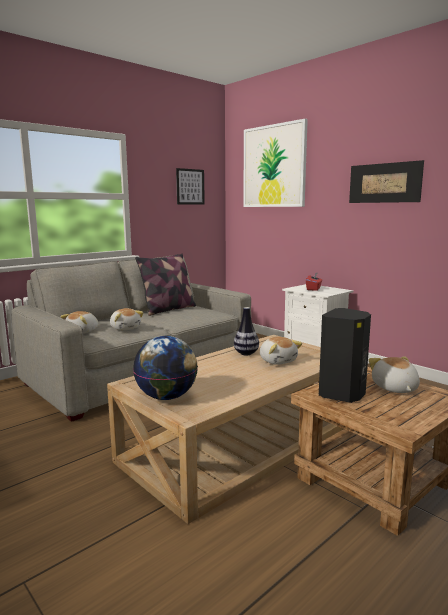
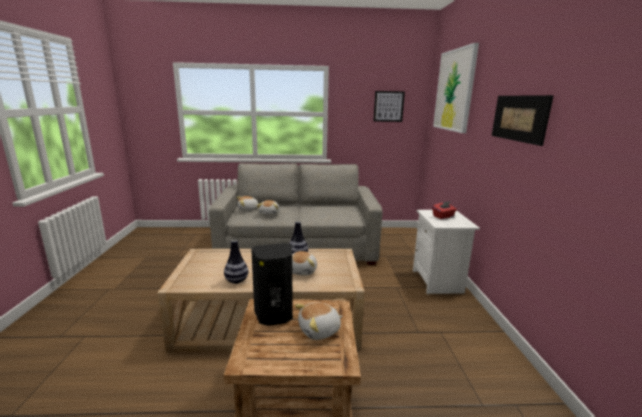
camera: 40 degrees right, 5 degrees up
(167, 397) = (192, 269): globe -> none
(168, 309) = (325, 206): pillow -> none
(241, 388) = (236, 281): none -> vase
(394, 388) = (319, 330): plush toy -> plush toy turned 150 degrees counterclockwise

